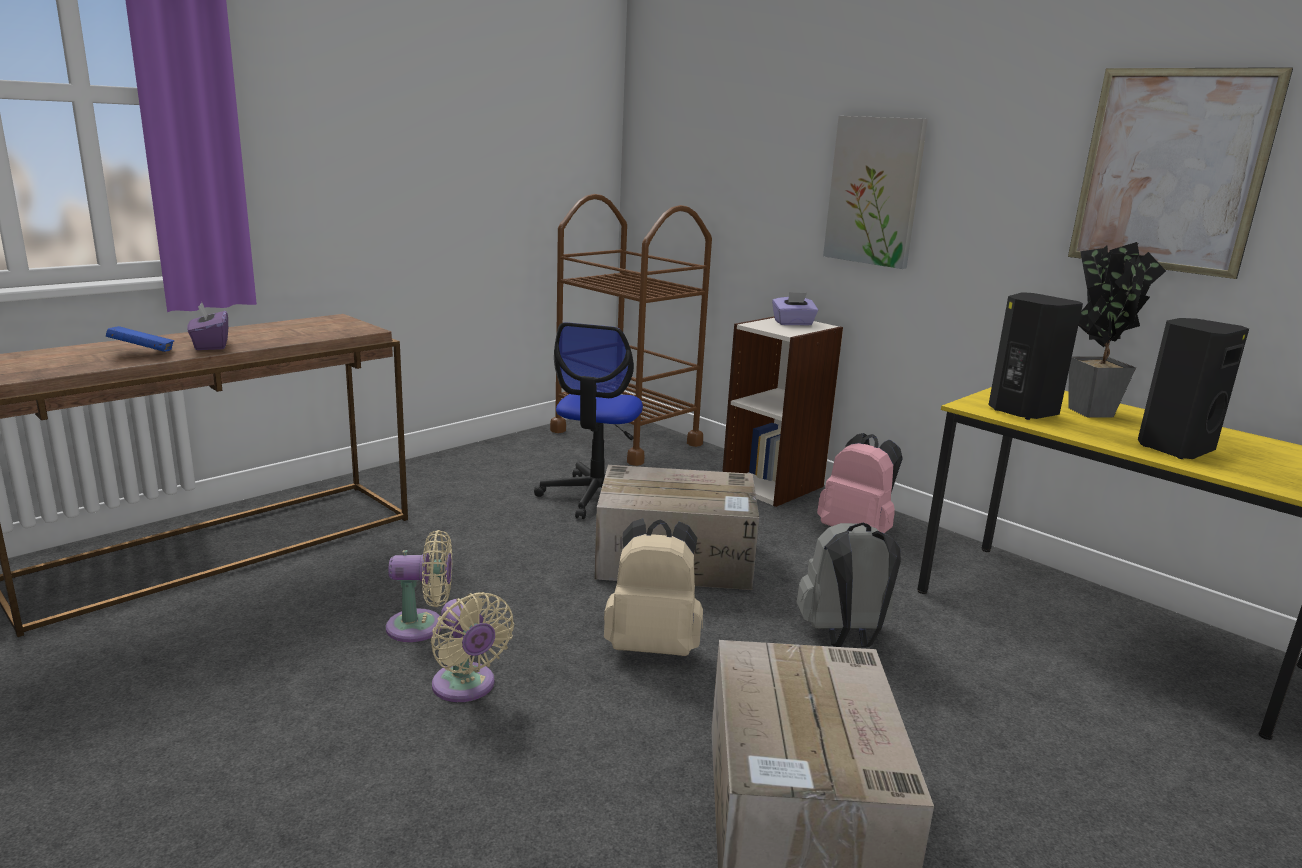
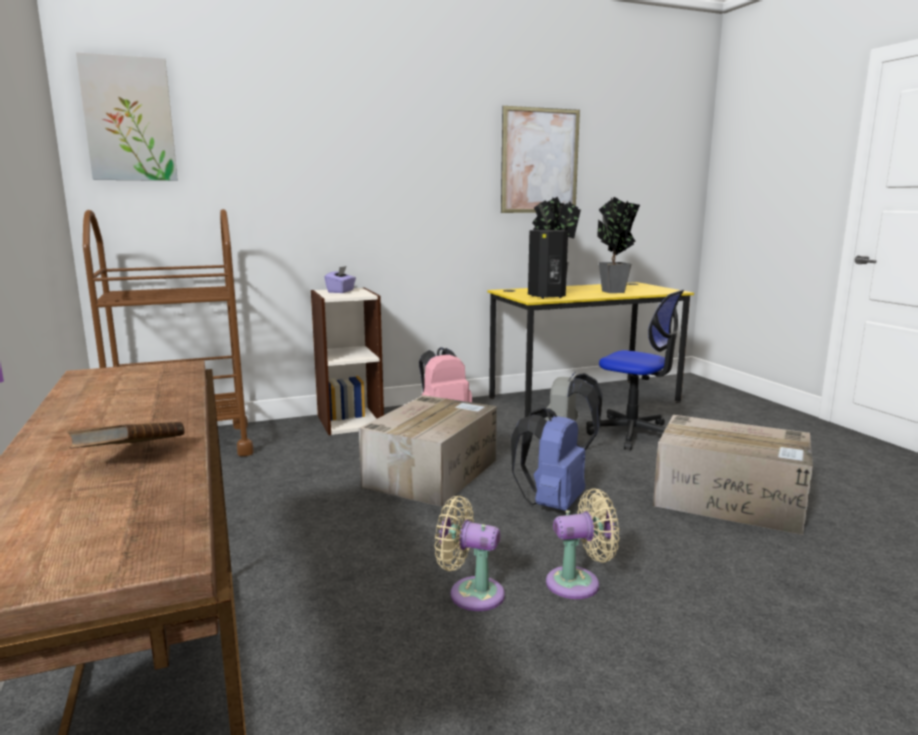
camera: 65 degrees left, 5 degrees down
(142, 353) = (131, 457): blue book -> brown book
(210, 345) = (143, 423): purple tissue box -> none
(421, 626) = (471, 593): beige fan -> beige fan turned 90 degrees counterclockwise
(595, 496) = (292, 480): office chair -> office chair (633, 434)
(653, 645) = (550, 504): beige backpack -> blue backpack
(874, 191) = (370, 185): picture -> picture (129, 119)
(1173, 448) = (612, 292): black speaker -> potted plant

